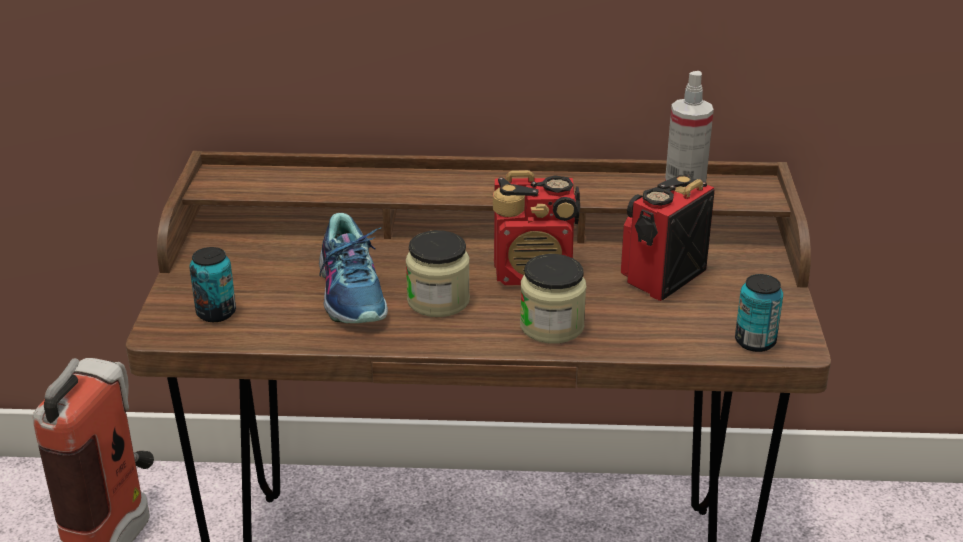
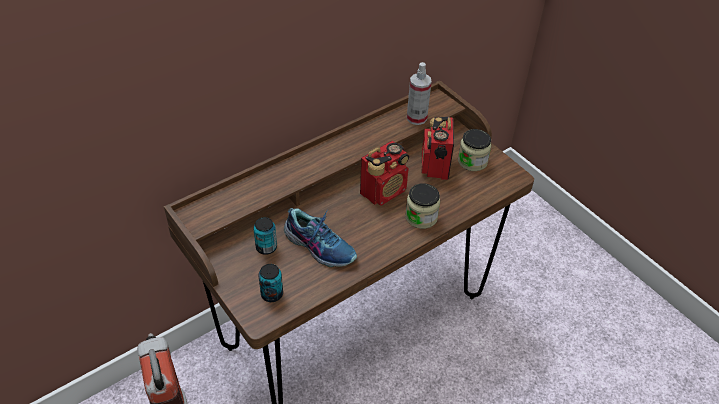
camera: 40 degrees left, 15 degrees up
(438, 301) = (361, 229): jar -> jar (472, 161)
(755, 342) = (500, 182): can -> can (266, 247)

